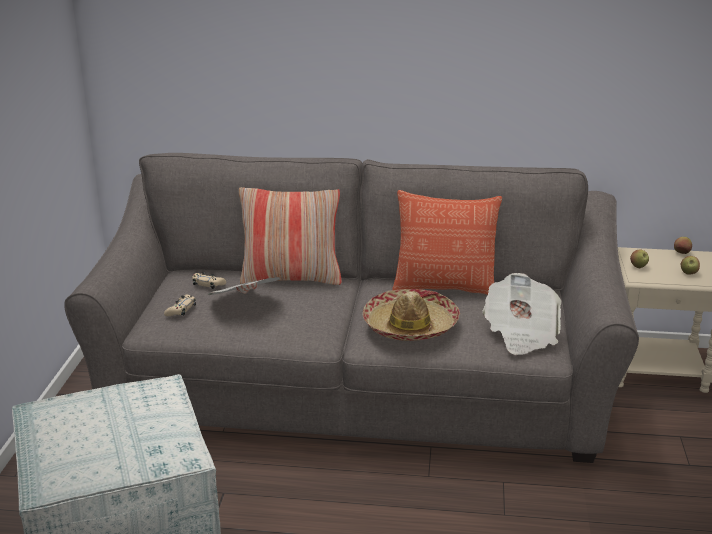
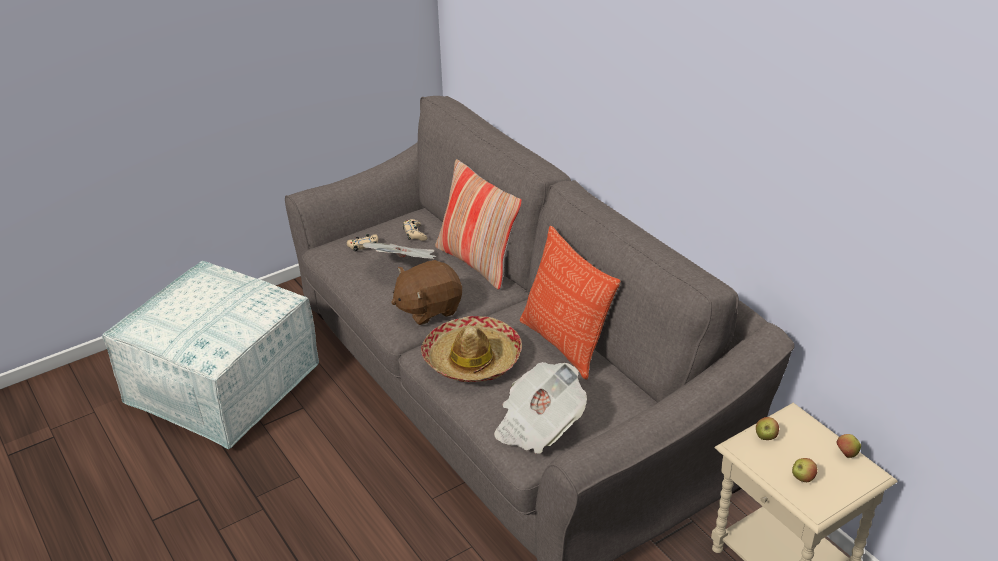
camera: 50 degrees right, 10 degrees up
(316, 318) = (428, 308): none -> brown plush toy

